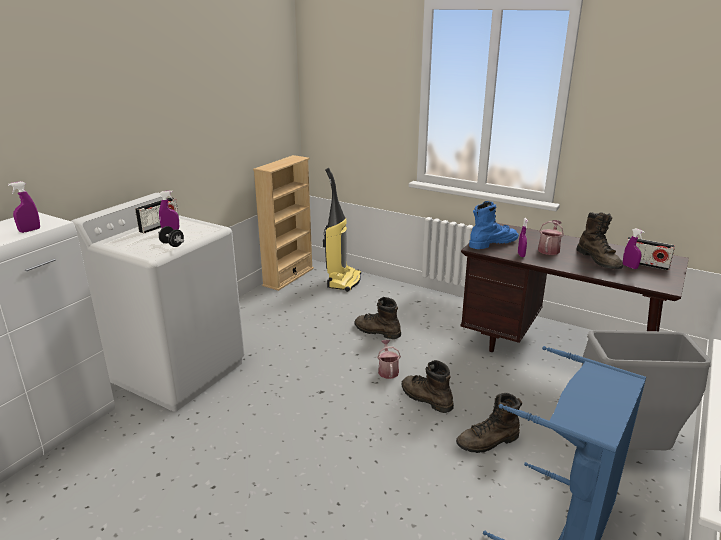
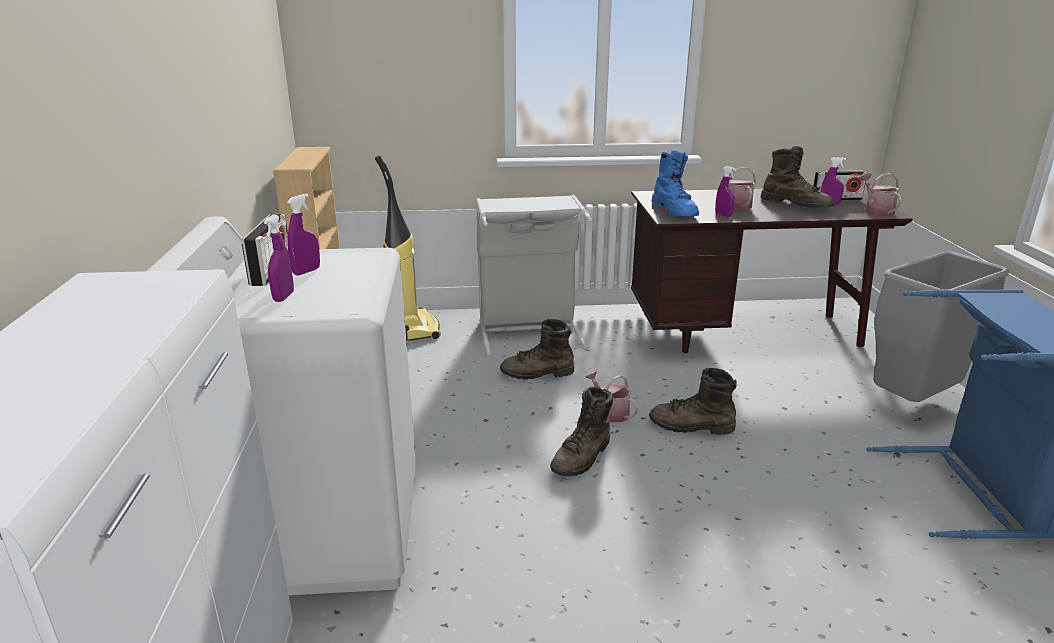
camera: 35 degrees left, 0 degrees up
(30, 230) = (165, 300): purple spray bottle -> purple spray bottle (283, 297)
(172, 244) = (356, 288): black dumbbell -> none
(407, 303) = (529, 330): none -> grey laundry basket
(488, 442) = (807, 444): brown boot -> brown boot (582, 457)
(492, 243) = (675, 211): blue boot -> blue boot turned 135 degrees clockwise
(660, 282) = (876, 211): none -> watering can

